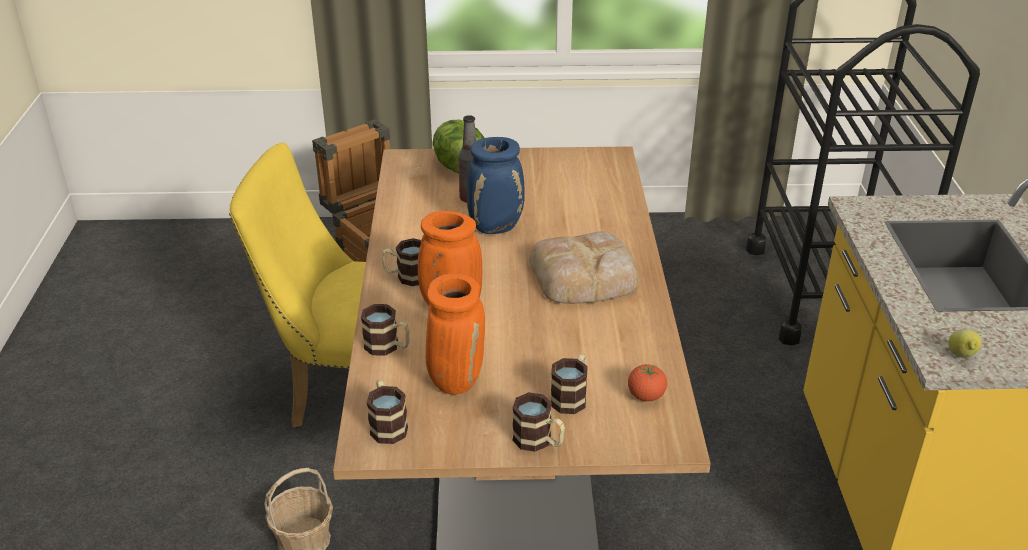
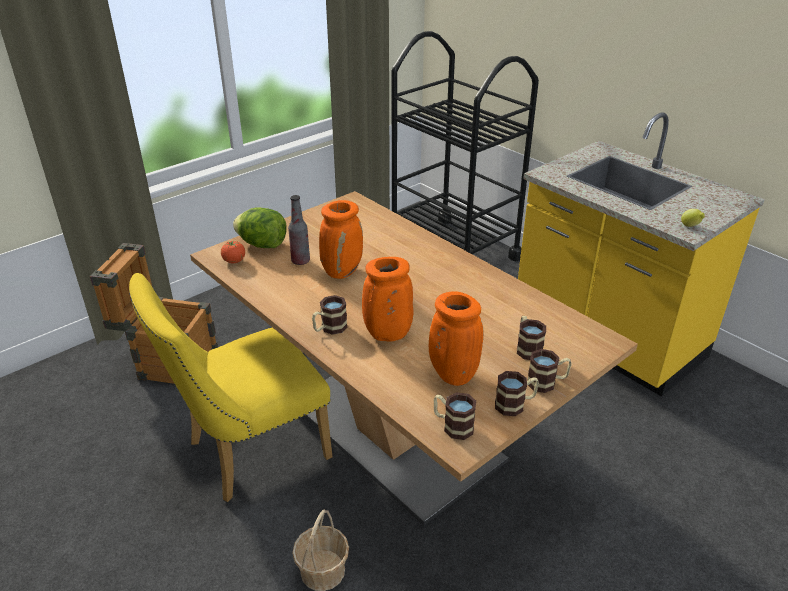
camera: 40 degrees left, 0 degrees up
(388, 347) = (382, 378): mug -> mug (515, 404)
(496, 227) = (342, 271): blue vase -> orange vase
(586, 276) = (437, 276): bread -> none
(646, 396) = (561, 326): tomato -> tomato (234, 261)

